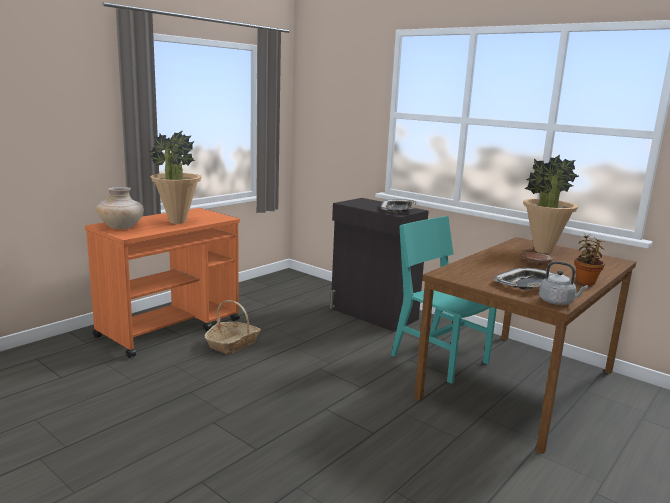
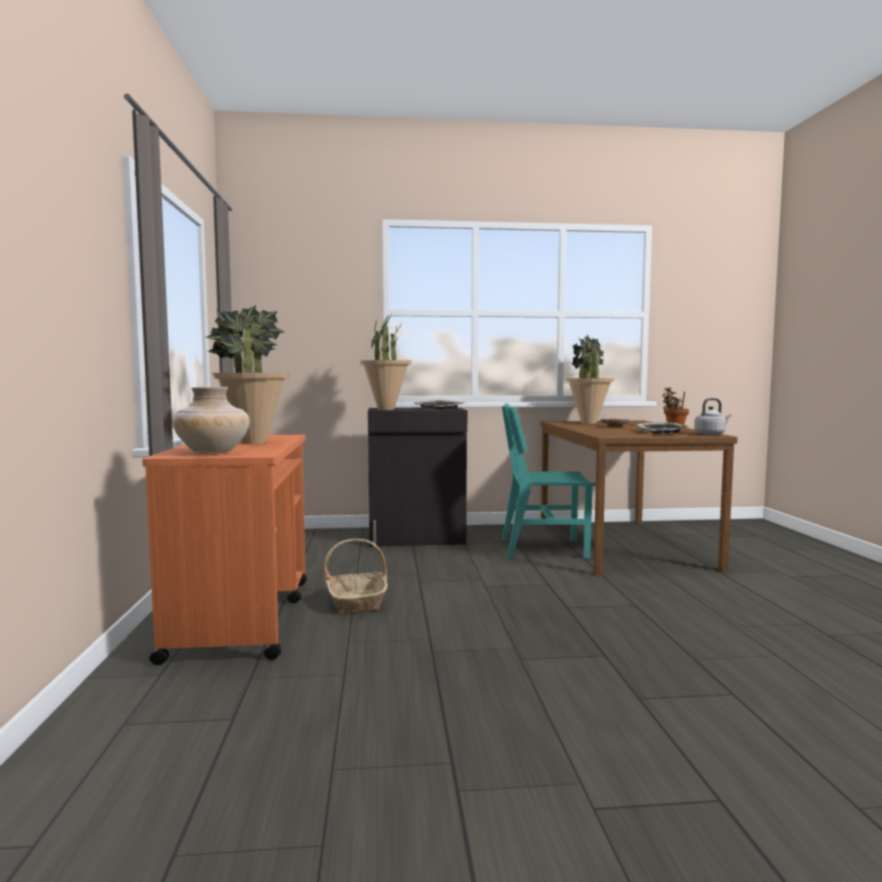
camera: 45 degrees left, 10 degrees down
(354, 203) = (385, 409): none -> potted plant

